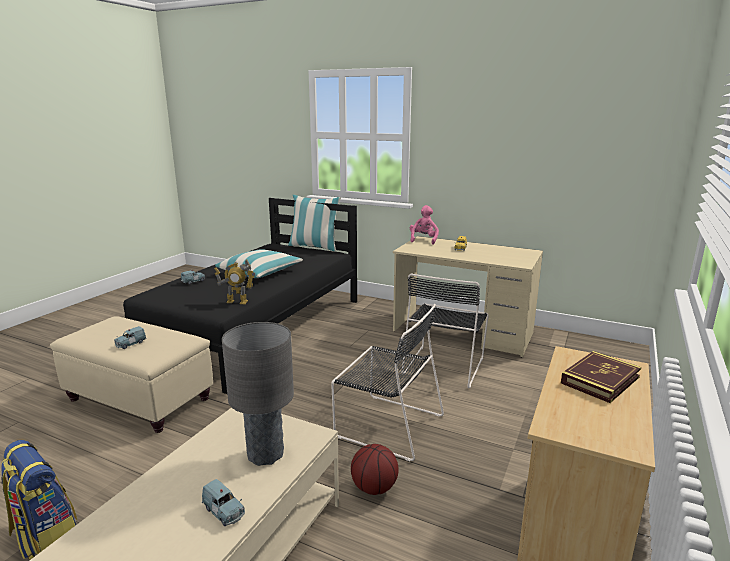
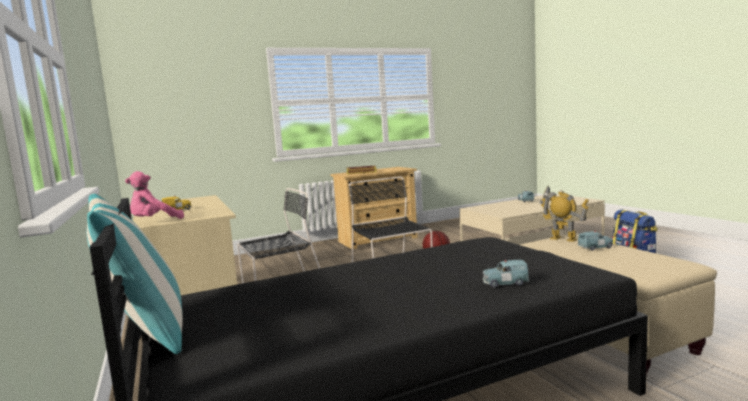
camera: 140 degrees left, 10 degrees down
(237, 302) = (460, 246): toy robot -> toy robot (563, 239)
(259, 272) = (377, 281): pillow -> none
(265, 455) = (500, 206): grey table lamp -> none

